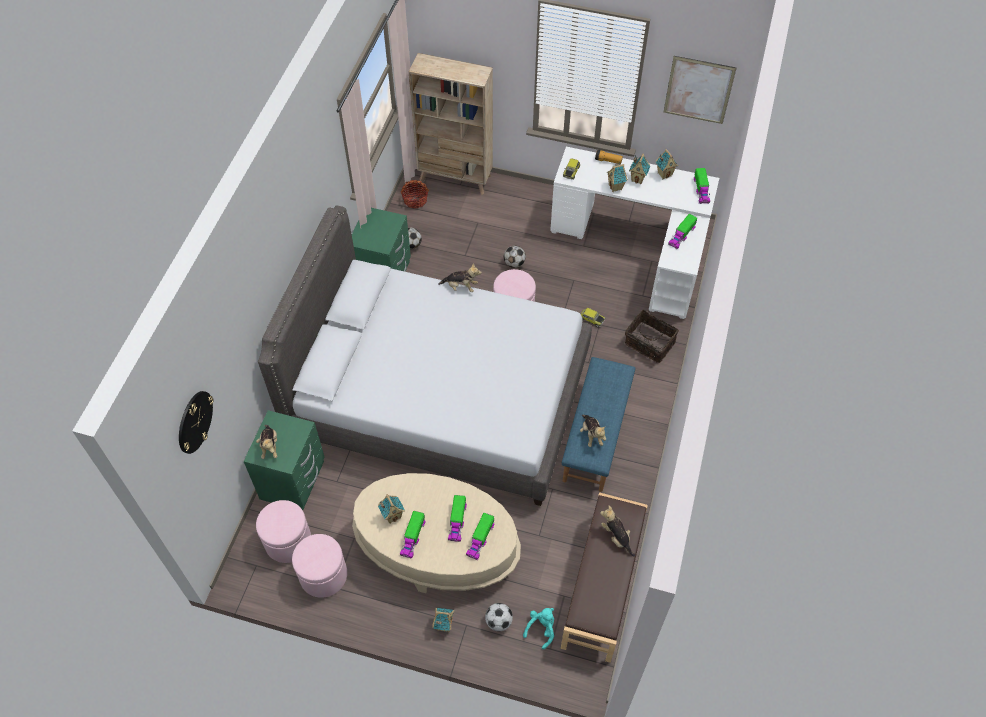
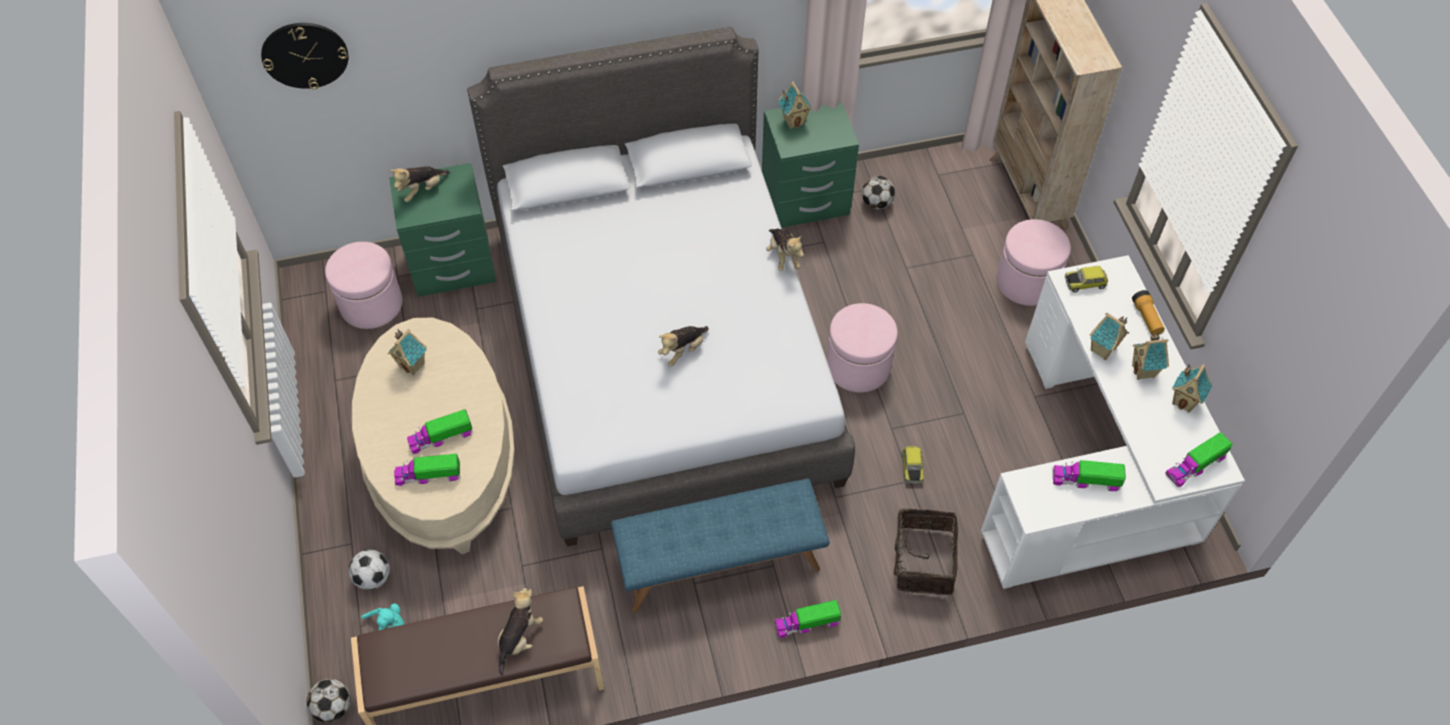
camera: 60 degrees right, 0 degrees up
(323, 575) = (345, 361): pink ottoman -> pink ottoman (1026, 281)
(413, 537) = (393, 401): toy truck -> toy truck (807, 623)
(415, 200) = (953, 170): basket -> none
(443, 625) = (339, 518): toy house -> toy house (793, 121)
(514, 263) = (937, 329): football -> football (333, 707)
(591, 435) = (672, 535): plush toy -> plush toy (683, 350)
(698, 90) = (1298, 320): picture -> none

